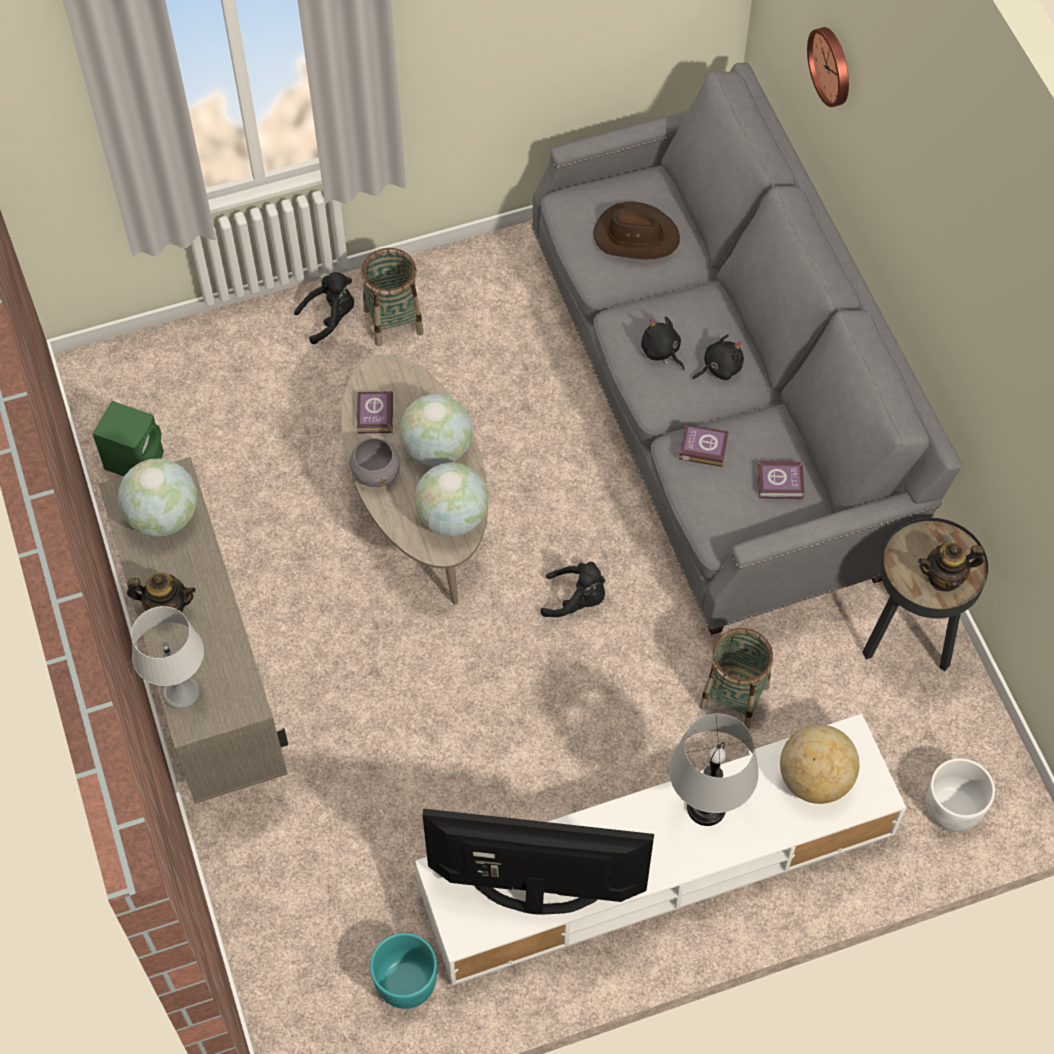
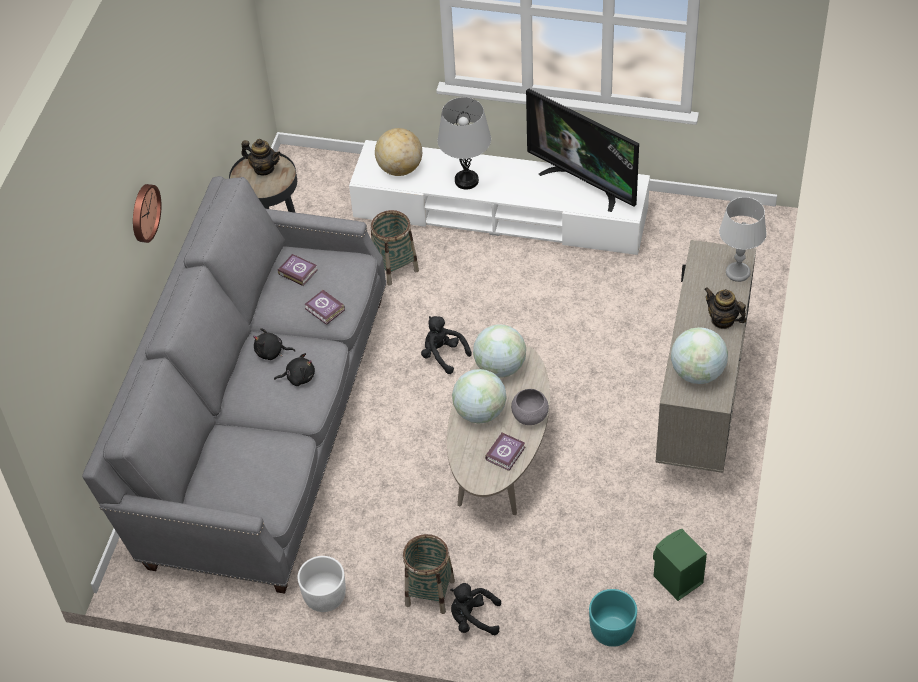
camera: 145 degrees left, 10 degrees down
(406, 982) = (670, 221): turquoise planter -> turquoise planter (611, 630)
(635, 236) = (247, 461): brown hat -> none
(661, 351) = (298, 377): black plush toy -> black plush toy turned 90 degrees counterclockwise
(832, 66) = (90, 308): wall clock -> wall clock (143, 212)
(953, 808) = (328, 171): white planter -> white planter (324, 596)

